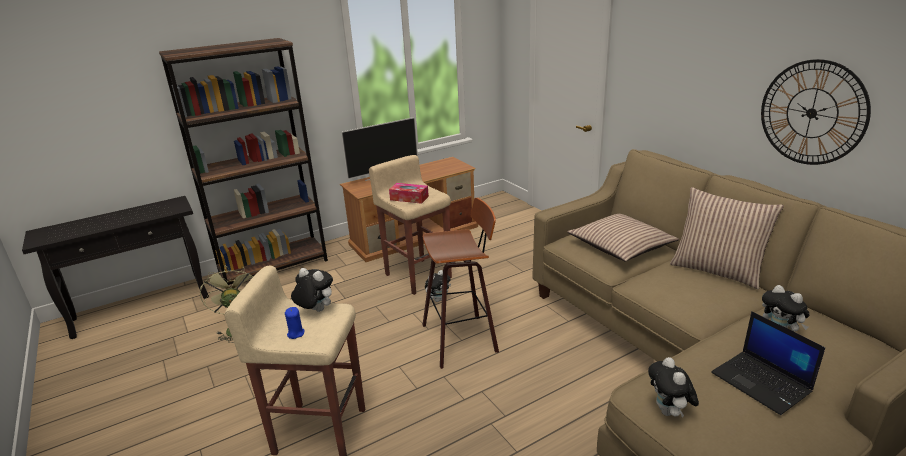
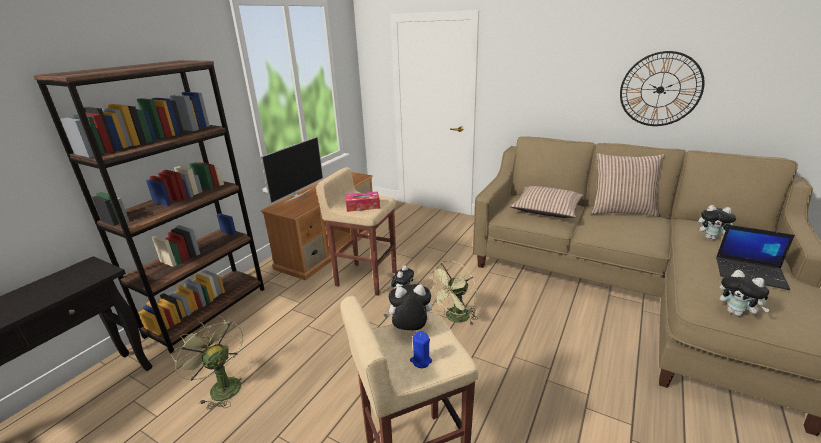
camera: 30 degrees left, 0 degrees up
(462, 338) = (454, 318): stool -> green fan

